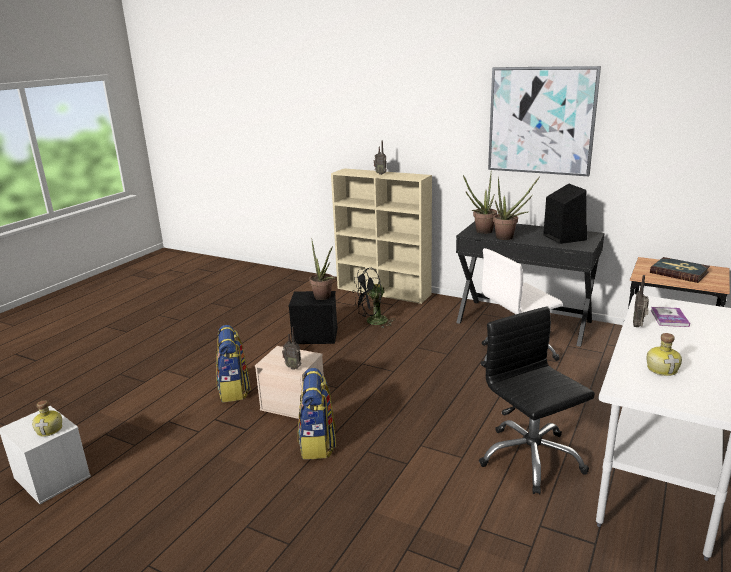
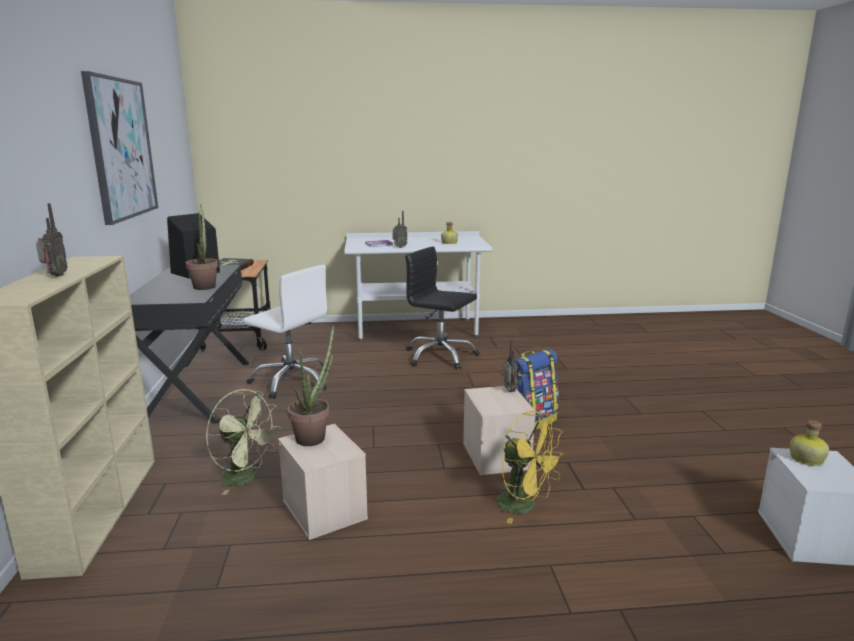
camera: 125 degrees left, 5 degrees down
(234, 390) = (524, 506): backpack -> yellow fan
(314, 336) = (325, 510): black storage box -> beige storage box
(372, 322) = (246, 478): black fan -> green fan
(481, 231) = (183, 296): potted plant -> none
(530, 458) = (440, 356): black office chair -> black office chair turned 90 degrees clockwise

